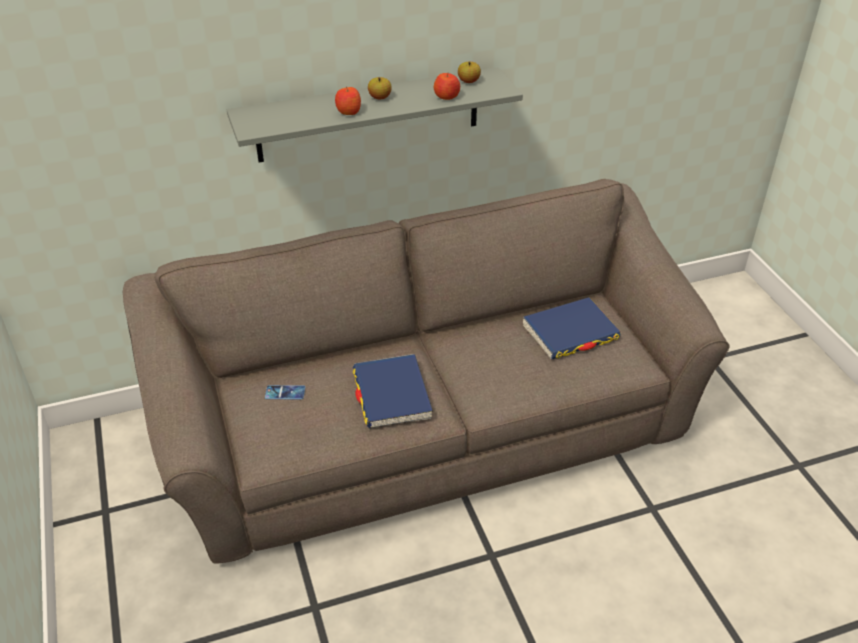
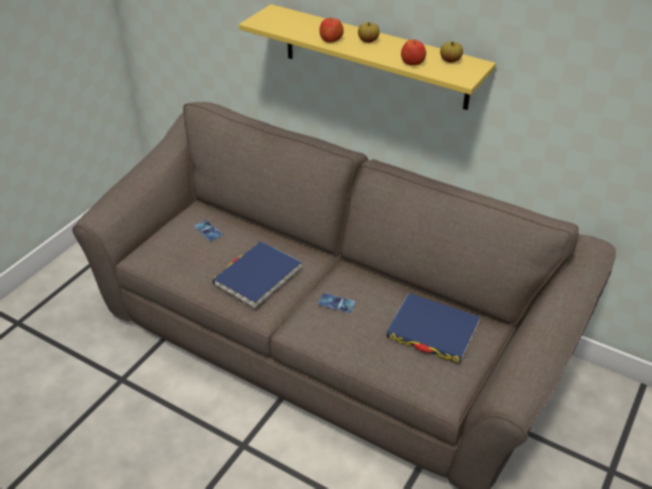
camera: 50 degrees right, 0 degrees up
(368, 115) = (374, 57): grey shelf -> yellow shelf
(481, 365) = (336, 303): none -> phone

